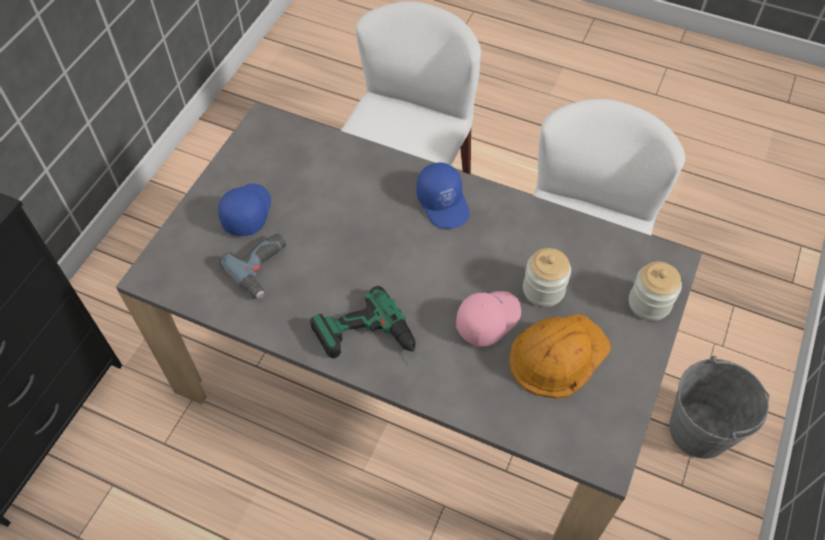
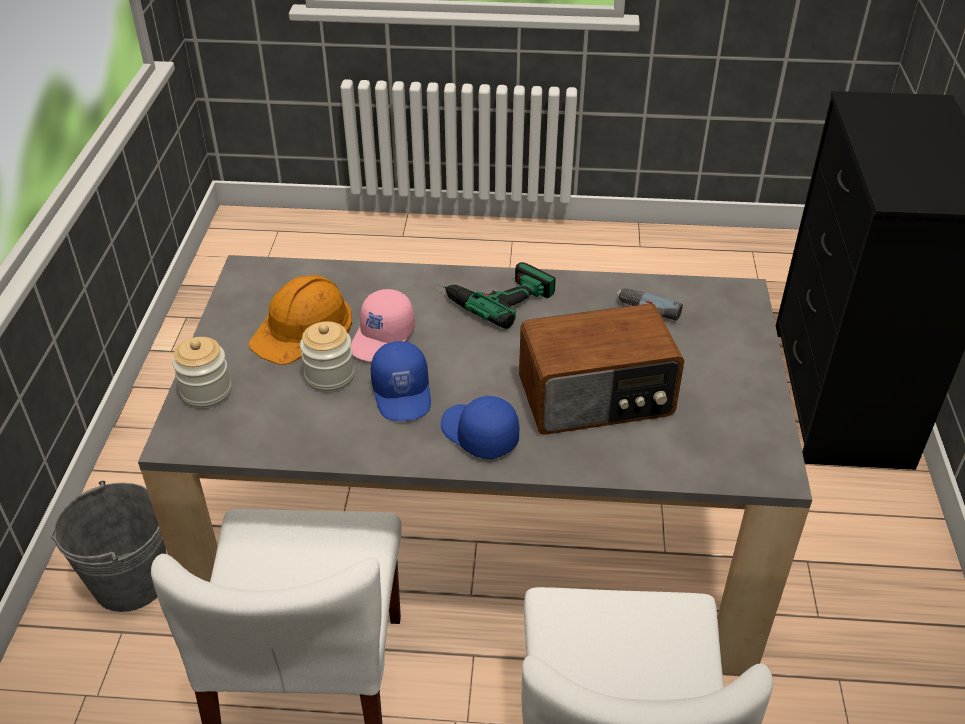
camera: 160 degrees right, 15 degrees down
(246, 212) = (700, 367): blue cap -> blue cap (403, 393)
(342, 208) = (597, 398): none -> radio

